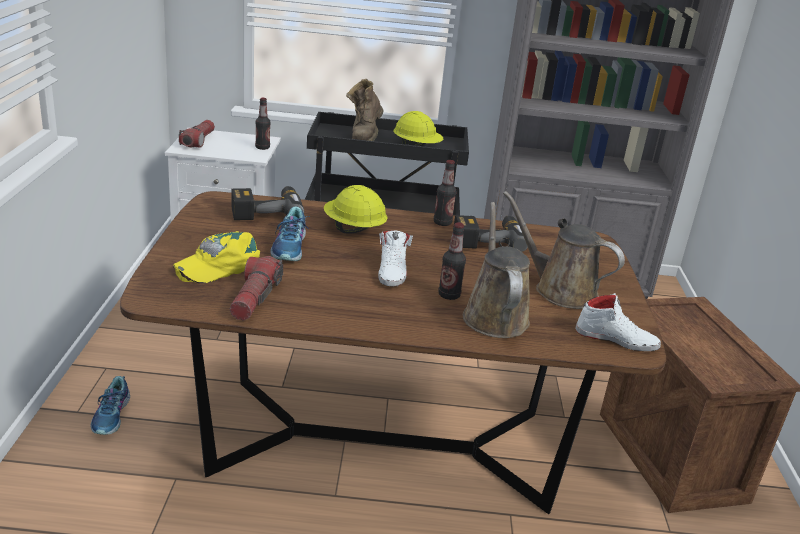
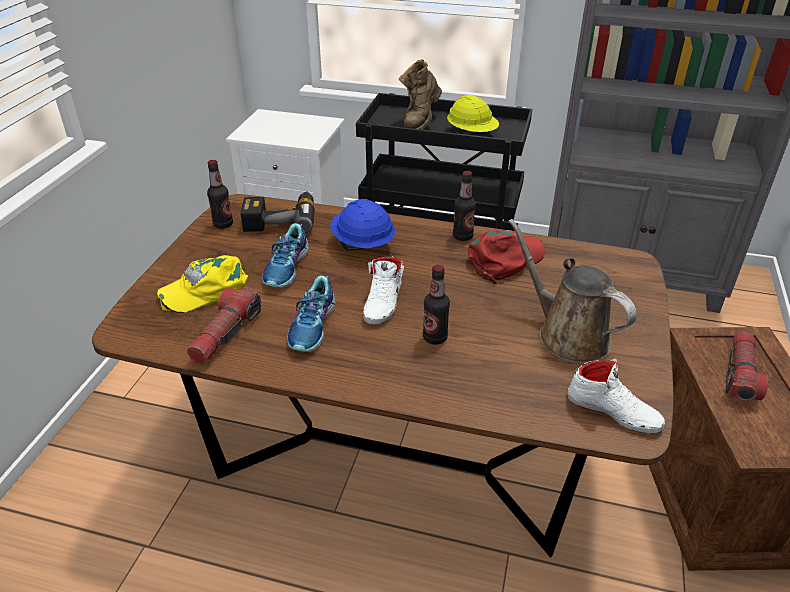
camera: 15 degrees right, 10 degrees up
(112, 416) = (152, 404): shoe -> shoe (313, 326)
(198, 141) = (262, 125): flashlight -> flashlight (741, 375)
(262, 148) = (321, 132): bottle -> bottle (223, 224)
(353, 229) = (362, 244): yellow hard hat -> blue hard hat
(487, 239) = (505, 260): power drill -> red cap
(494, 315) = (477, 369): brown watering can -> none

